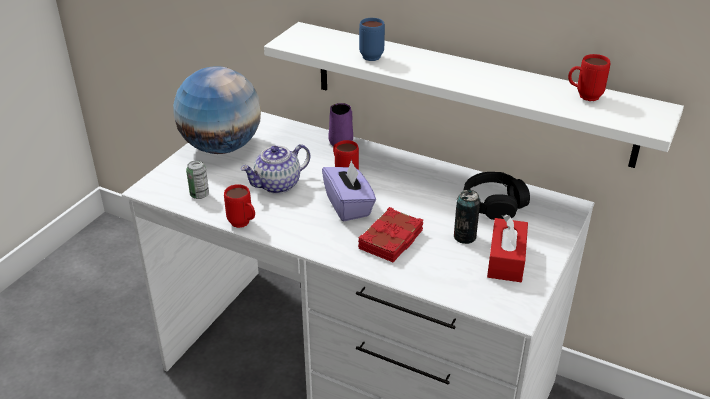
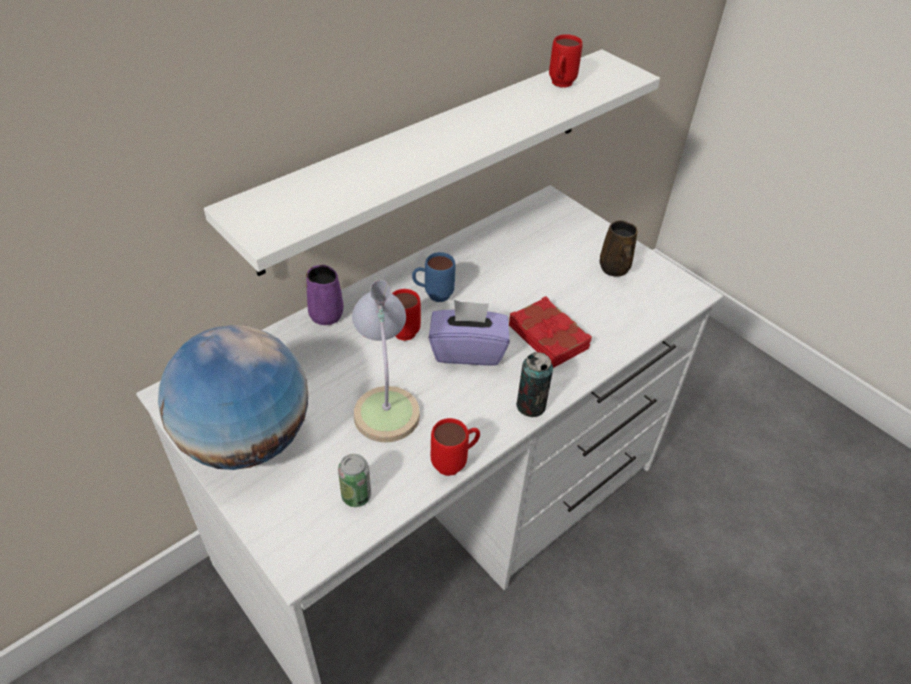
camera: 70 degrees left, 10 degrees up
(277, 185) = (385, 403): teapot -> table lamp
(369, 55) = (367, 178): blue mug -> blue mug (433, 295)
(464, 236) = (567, 282): can -> can (530, 406)
(494, 204) = (522, 243): black headphones -> none
(506, 260) = (614, 269): red tissue box -> brown mug

